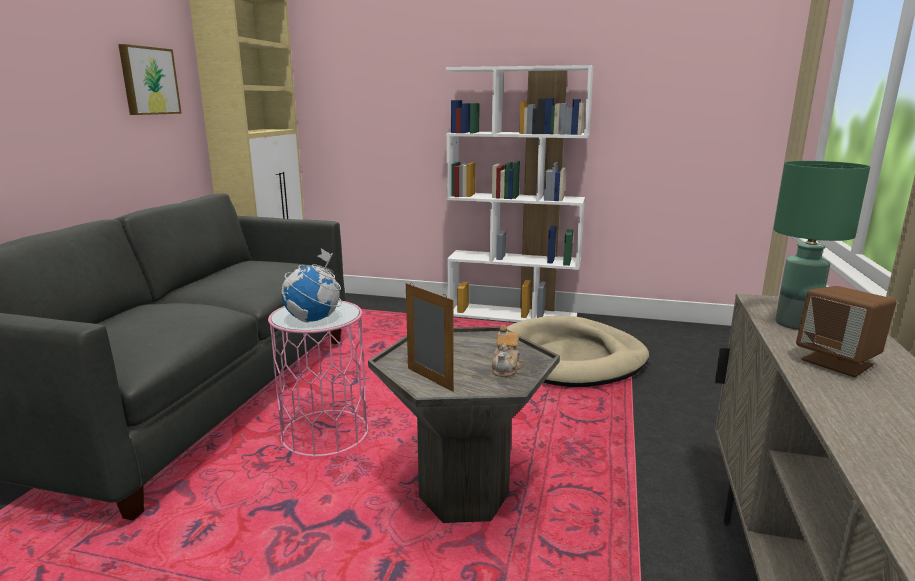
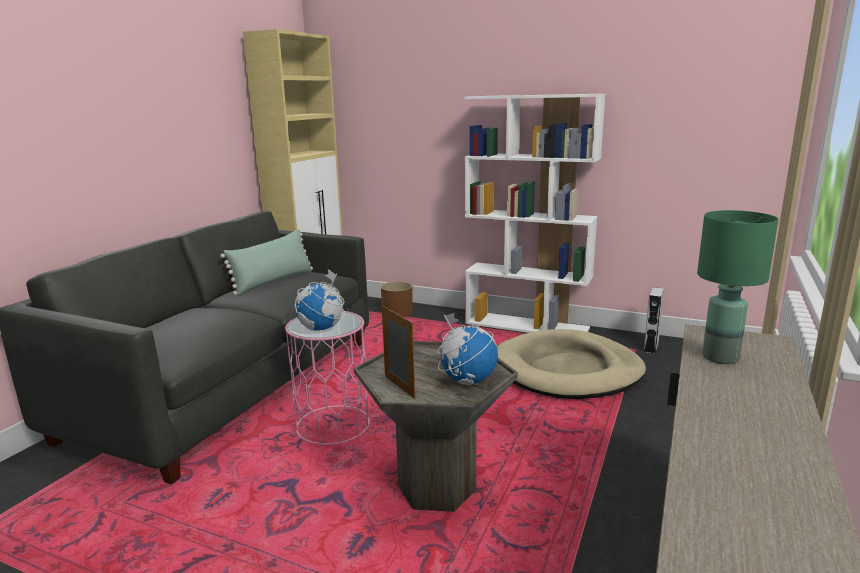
camera: 10 degrees right, 0 degrees up
(148, 81) = (207, 117): picture -> none
(237, 272) = (273, 281): none -> green pillow
(371, 307) = (397, 312): none -> brown planter
(506, 368) = (467, 380): teapot -> globe
(643, 331) = (651, 347): none -> grey speaker
(838, 362) = (732, 396): brown speaker -> none

